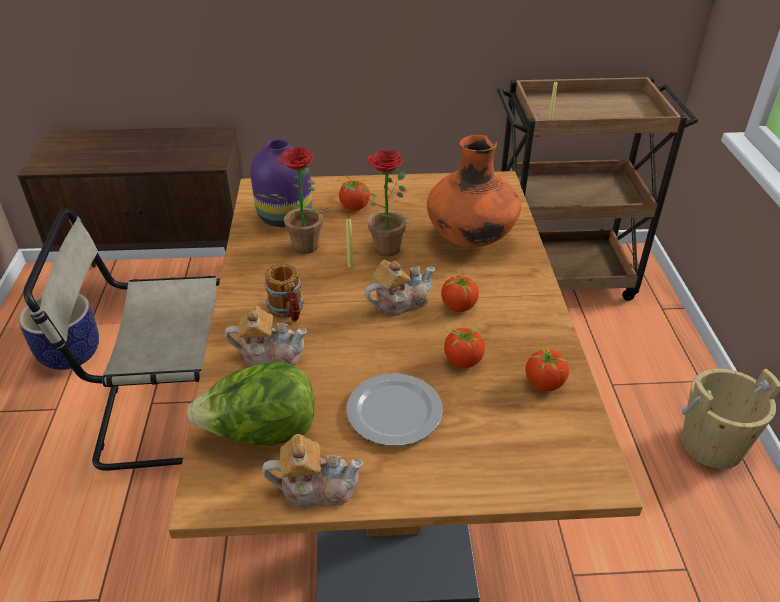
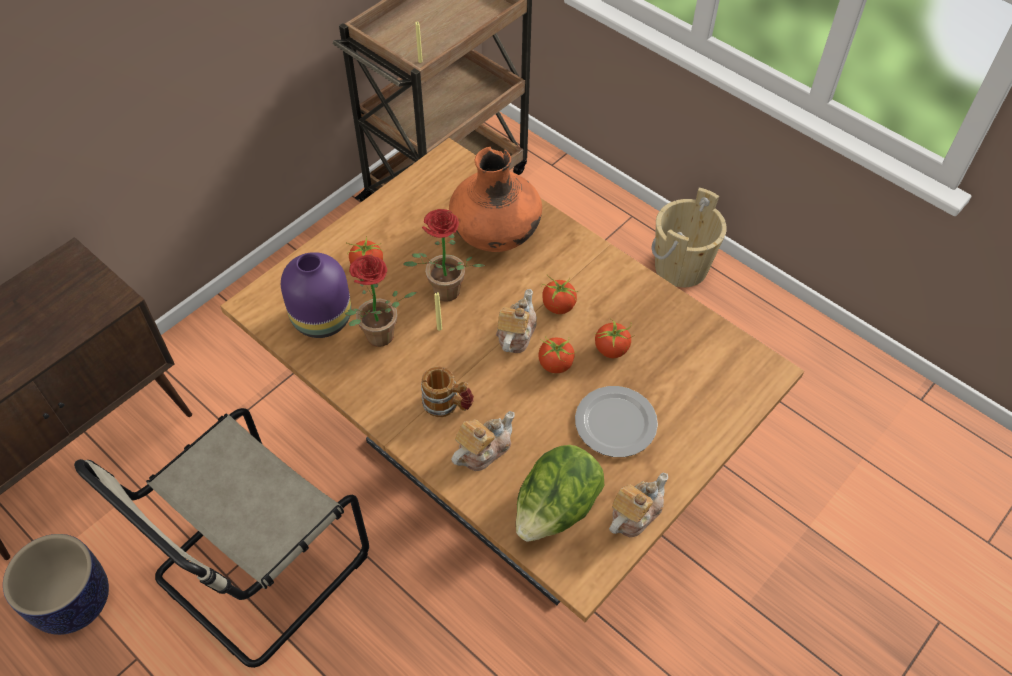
camera: 45 degrees left, 15 degrees up
(544, 383) = (676, 327): tomato -> tomato (556, 364)

